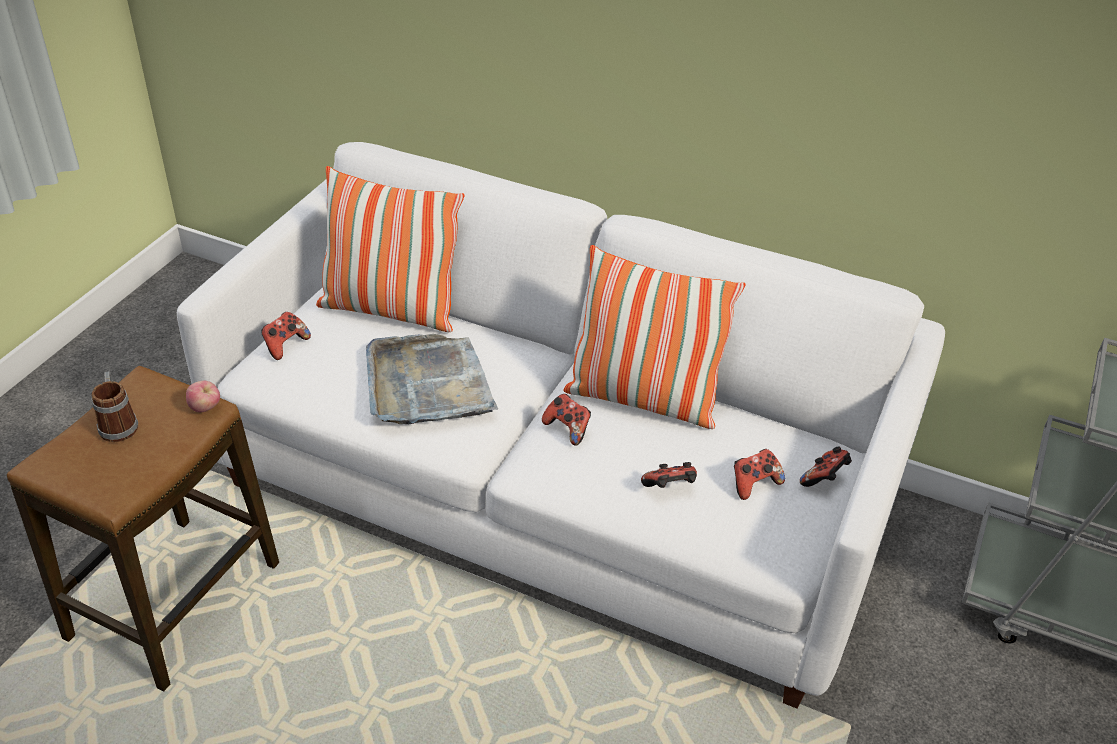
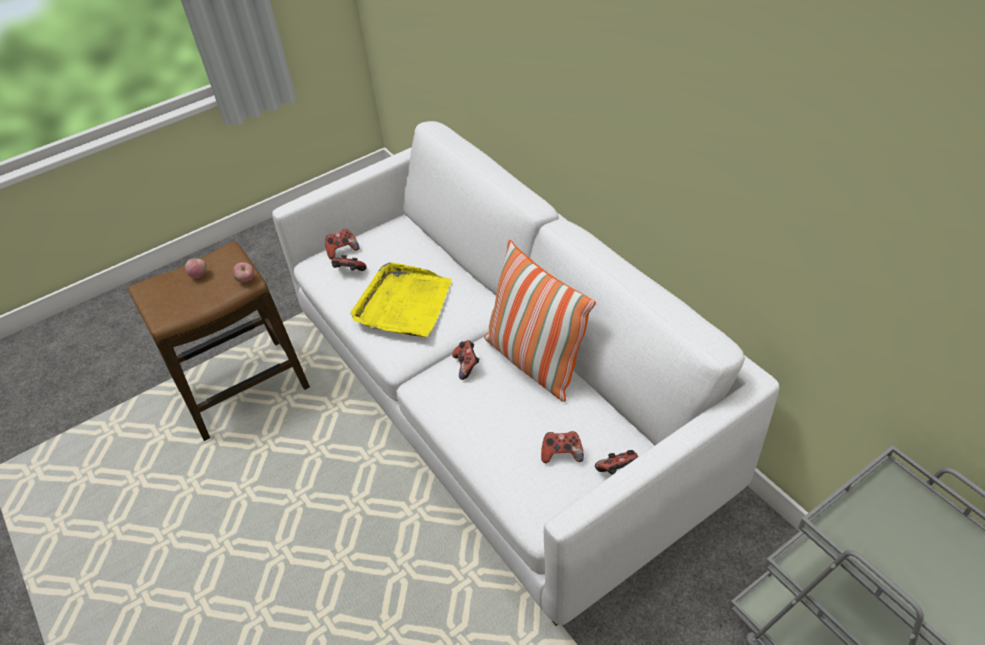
camera: 35 degrees right, 5 degrees up
(118, 424) = (199, 275): mug -> apple
(390, 310) = (421, 244): pillow -> none
(427, 384) = (403, 304): grey tray -> yellow tray
(670, 489) = (500, 434): game controller -> game controller (349, 272)

